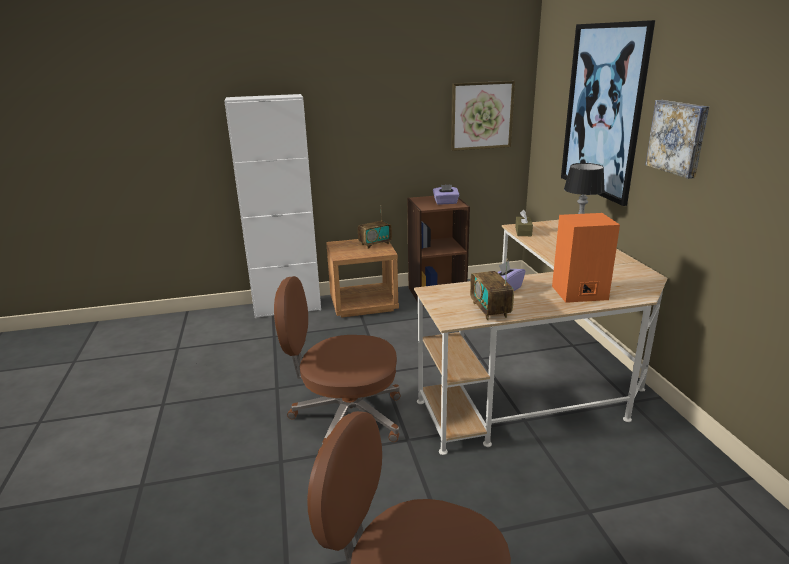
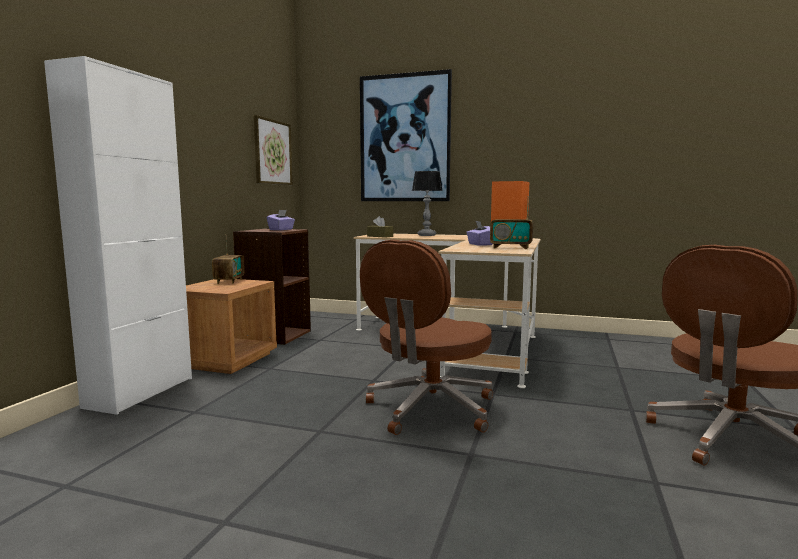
camera: 60 degrees left, 15 degrees down
(678, 137) = (492, 142): picture -> none

